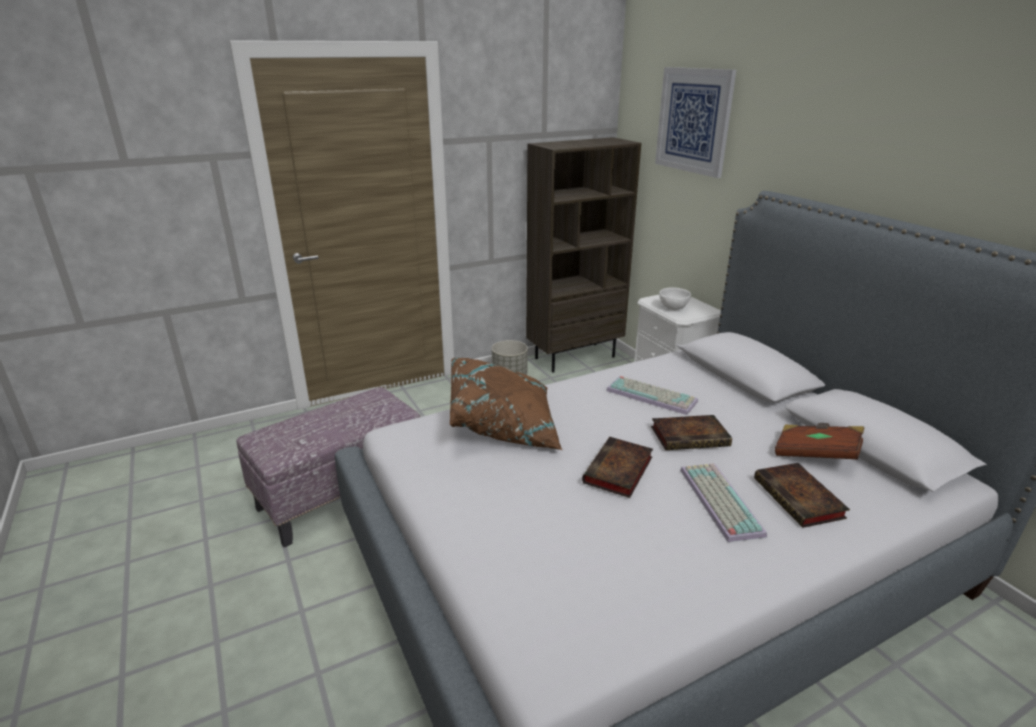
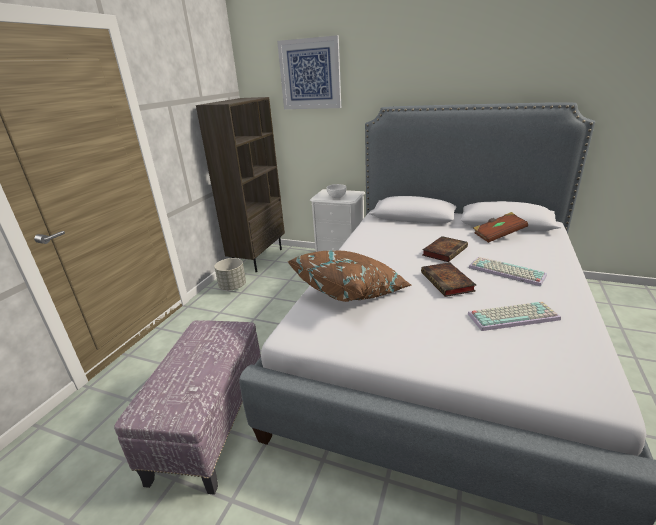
camera: 40 degrees left, 0 degrees up
(653, 395) = (394, 242): keyboard -> keyboard (513, 316)
(800, 500) = (527, 255): book -> none

